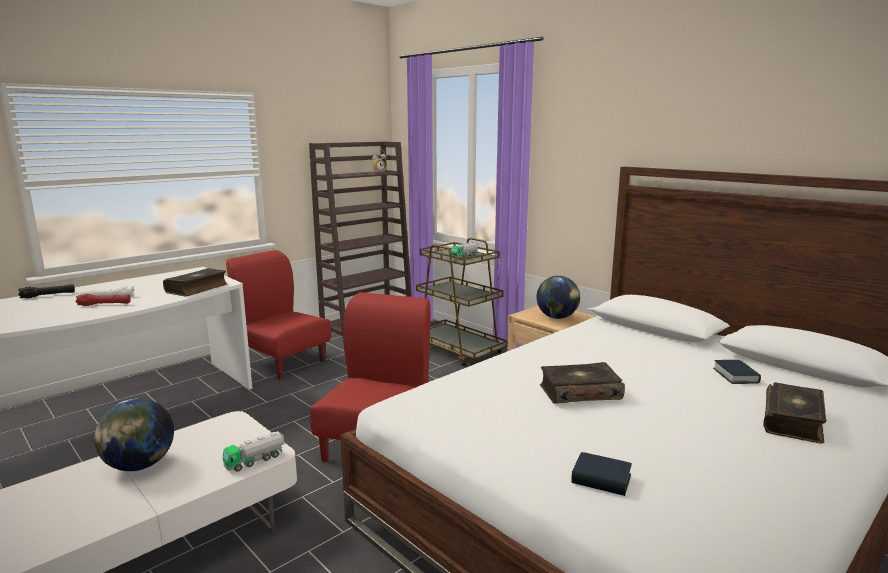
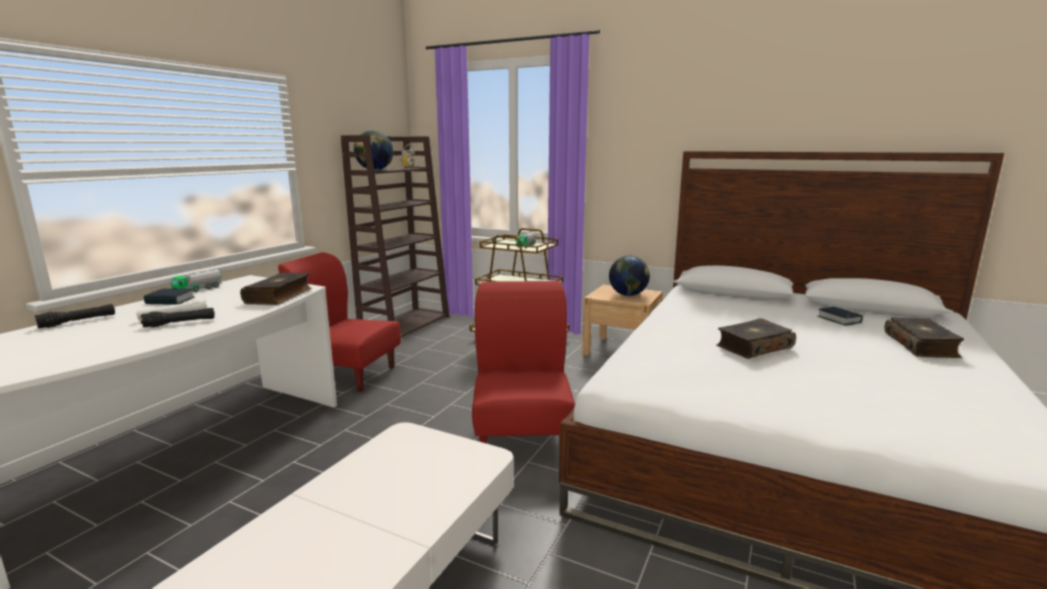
camera: 20 degrees left, 0 degrees up
(104, 305) = (180, 323): red flashlight -> black flashlight
(140, 466) = (347, 501): globe -> globe (375, 170)
(255, 460) = (477, 467): toy truck -> toy truck (199, 289)
(601, 479) = (863, 412): book -> book (170, 301)

